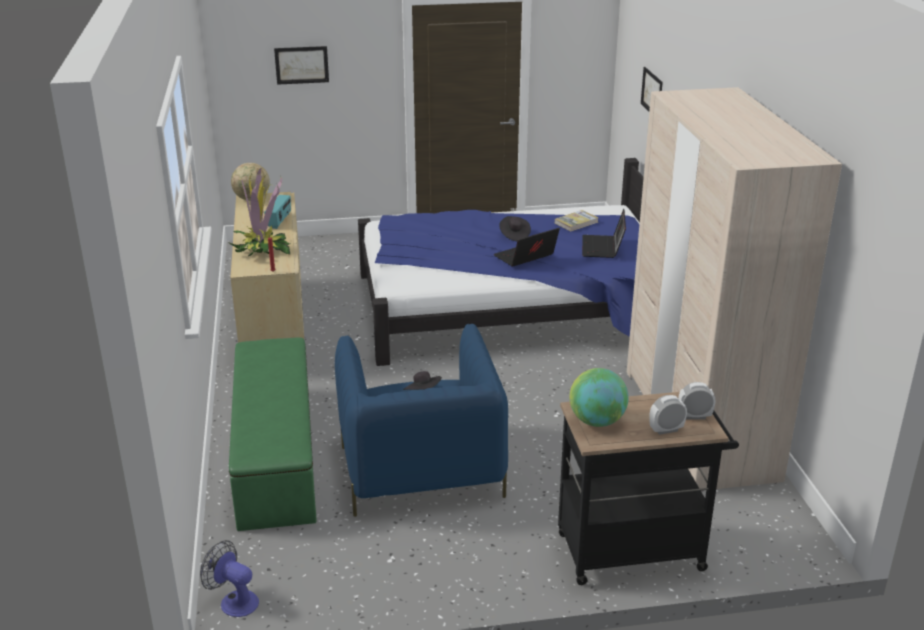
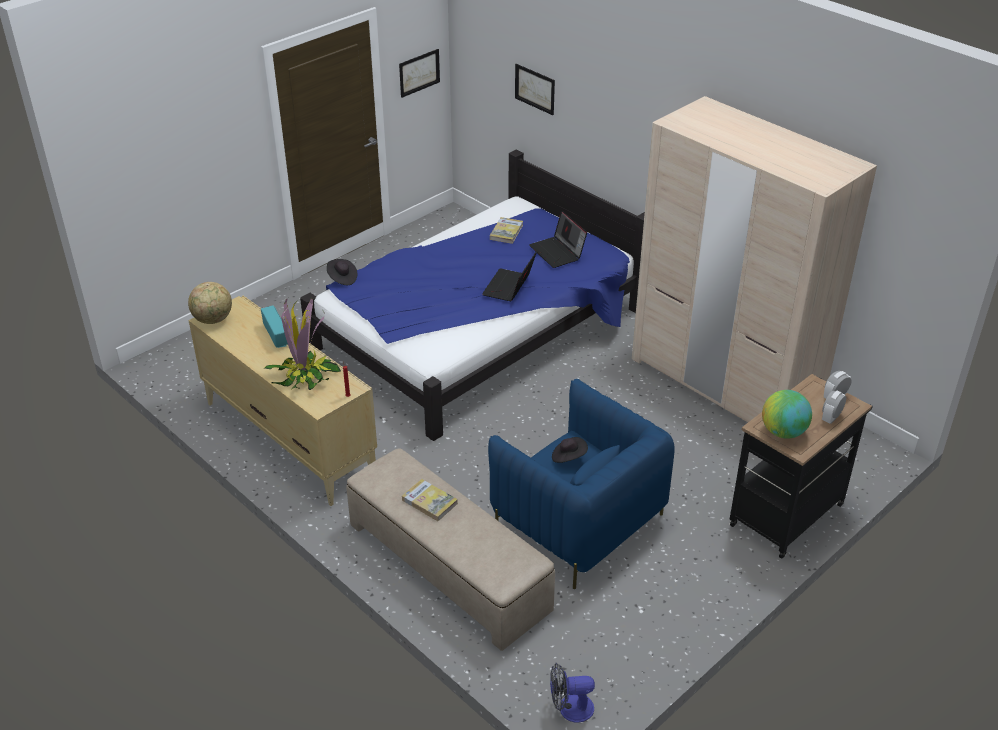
camera: 35 degrees left, 10 degrees up
(272, 379) = (429, 502): none -> book
(275, 453) = (447, 566): green bench -> beige bench
(301, 65) = (174, 150): picture -> picture (419, 72)
(514, 235) = (472, 266): black hat -> black hat (342, 278)

